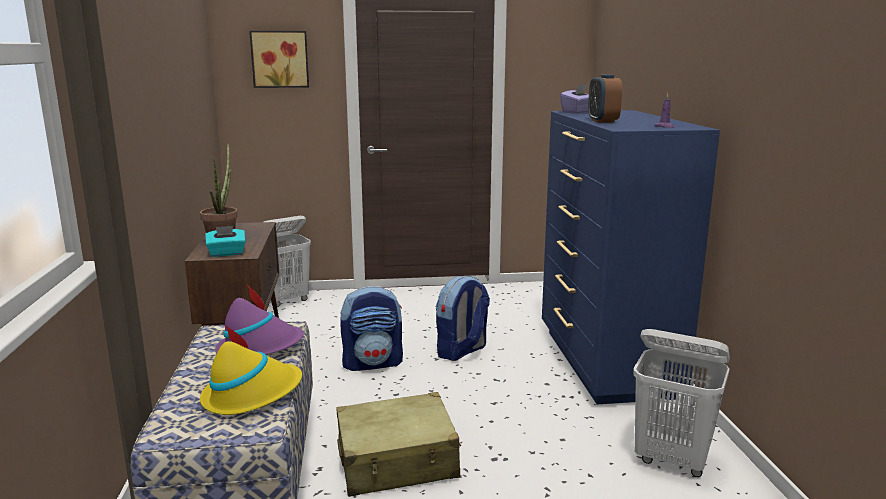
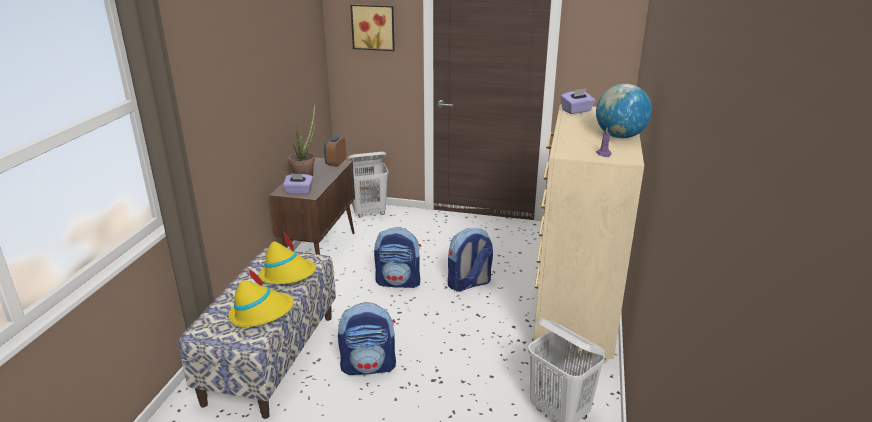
camera: 20 degrees right, 10 degrees up
(226, 253) = (299, 191): turquoise tissue box -> purple tissue box
(260, 348) = (288, 275): purple hat -> yellow hat
(397, 461) = (369, 366): beige suitcase -> backpack
(602, 121) = (569, 135): alarm clock -> alarm clock (336, 163)
(604, 363) = (573, 317): blue dresser -> beige dresser
(656, 120) = (620, 136): none -> globe

